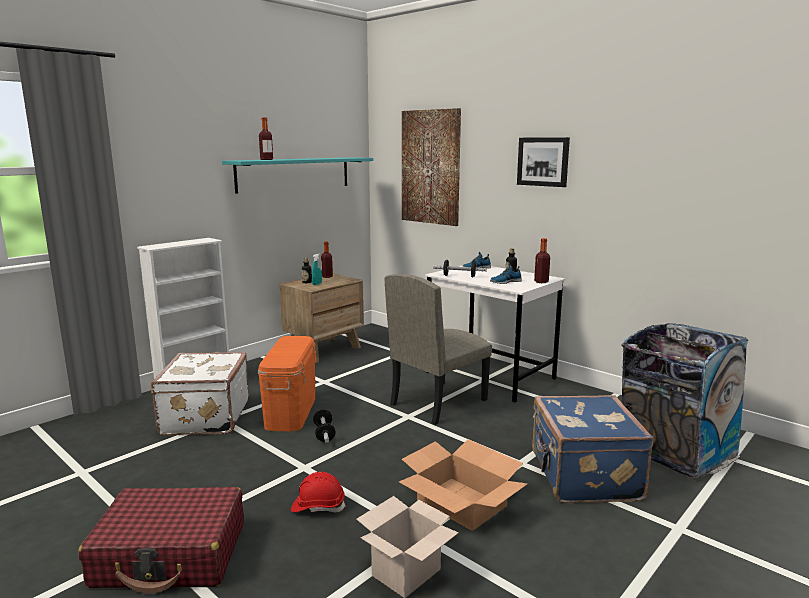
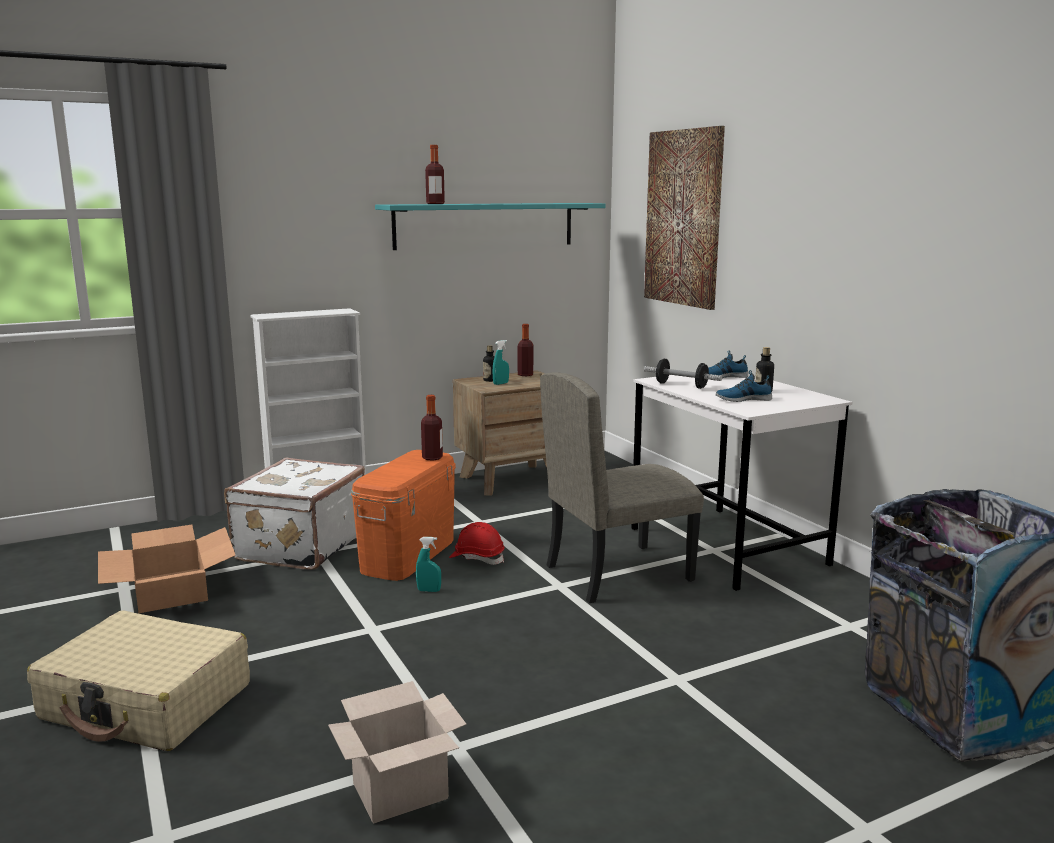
camera: 20 degrees right, 0 degrees up
(171, 554) = (147, 702): red suitcase -> beige suitcase
(318, 506) = (352, 682): red hard hat -> red hard hat (477, 558)
(324, 434) = (429, 590): dumbbell -> turquoise spray bottle
(461, 503) = (545, 717): cardboard box -> cardboard box (170, 590)
(541, 282) = (803, 404): bottle -> bottle (432, 458)
(543, 161) = (831, 209): picture -> none
(582, 476) = (762, 718): blue suitcase -> none

